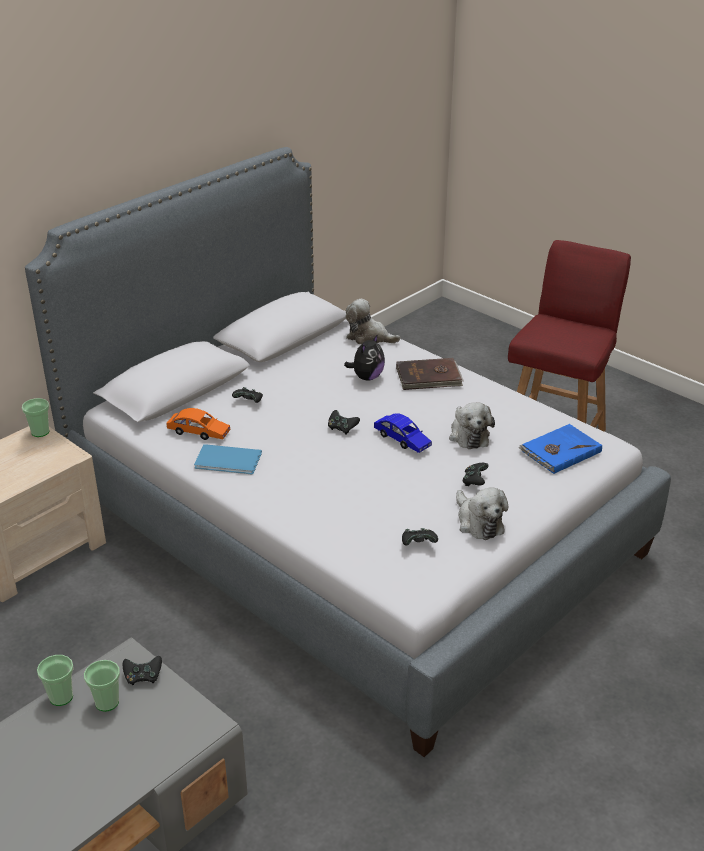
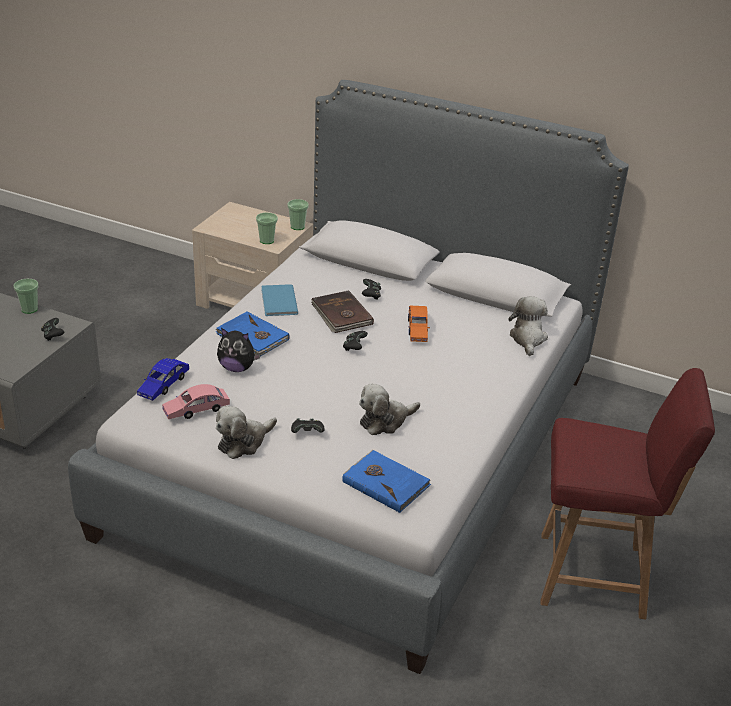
camera: 70 degrees right, 0 degrees up
(107, 702) = (27, 327): cup -> cup (267, 240)
(199, 432) = (312, 281): orange toy car -> orange toy car (417, 329)
(294, 489) = (252, 338): none -> blue book
(367, 377) = (451, 348): plush toy -> plush toy (237, 368)
(402, 440) = (353, 382): blue toy car -> blue toy car (164, 385)
(418, 544) = (196, 410): black game controller -> pink toy car
(429, 377) = (475, 384): brown book -> brown book (341, 315)

